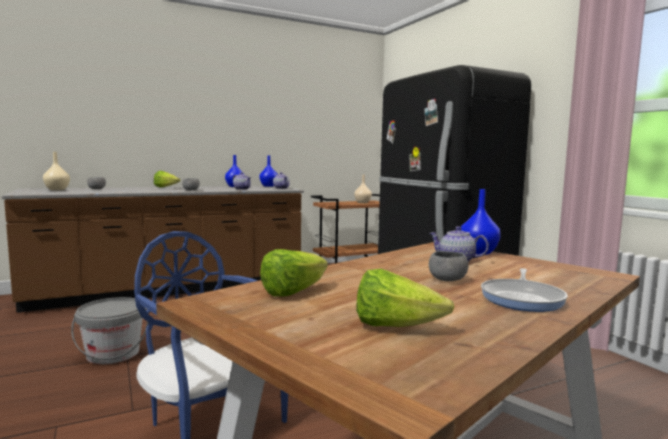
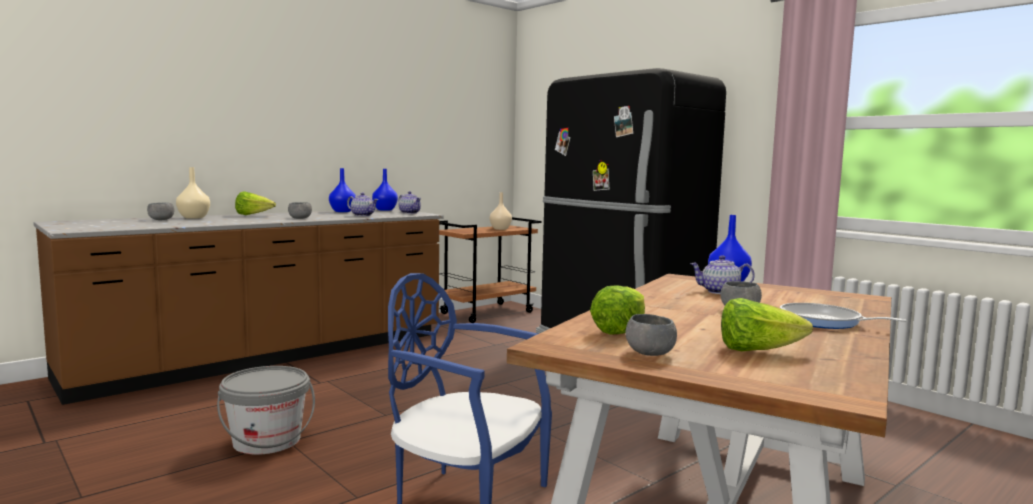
camera: 15 degrees left, 0 degrees up
(56, 189) = (103, 222): beige vase -> beige vase (193, 217)
(276, 320) = (649, 353): none -> grey bowl
(522, 298) = (824, 322): frying pan -> frying pan turned 120 degrees clockwise

